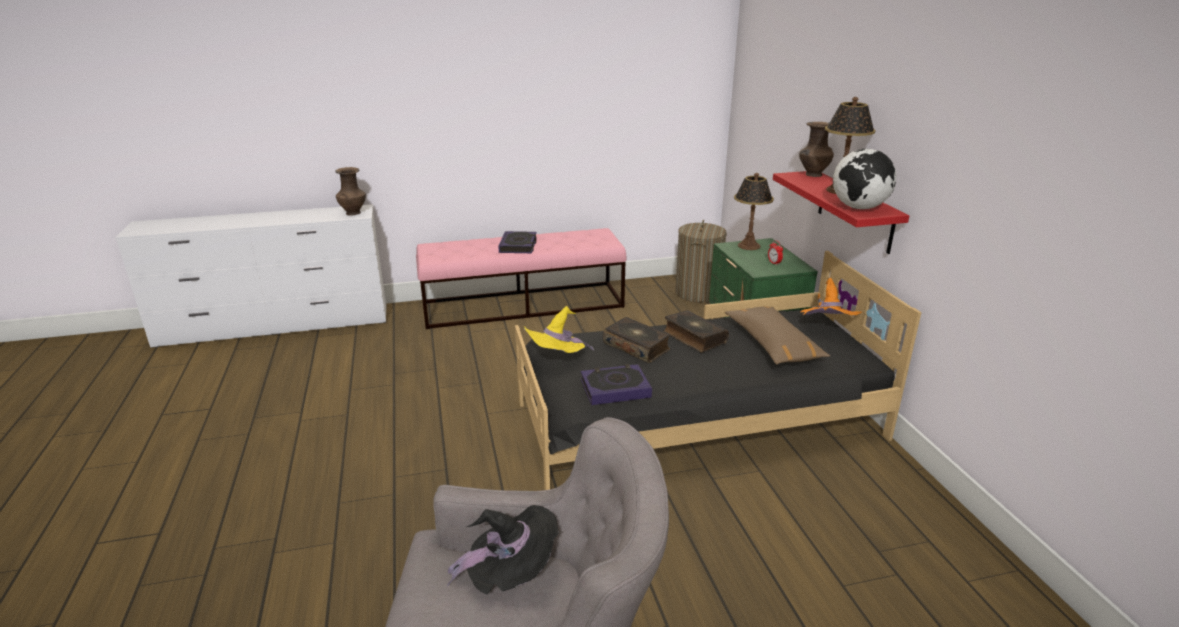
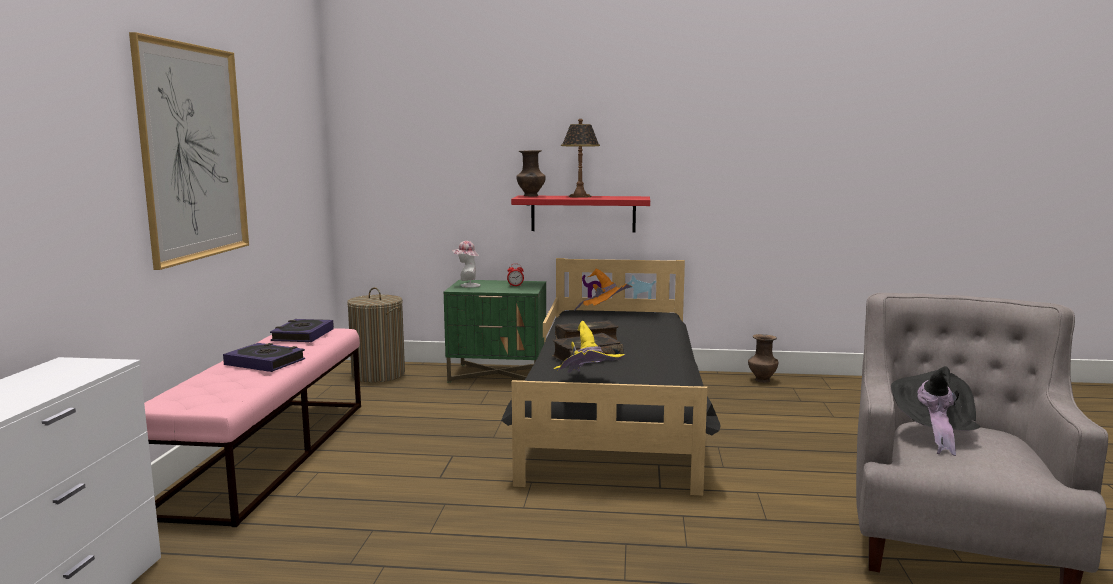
camera: 70 degrees left, 15 degrees down
(353, 213) = (81, 367): brown vase -> brown vase (761, 380)
(514, 93) = (194, 152): none -> picture
(615, 389) = (661, 373): book -> book (302, 335)
(748, 246) = (467, 285): table lamp -> hat
(772, 344) = (619, 325): brown pillow -> none
(859, 208) = (625, 198): globe -> none

